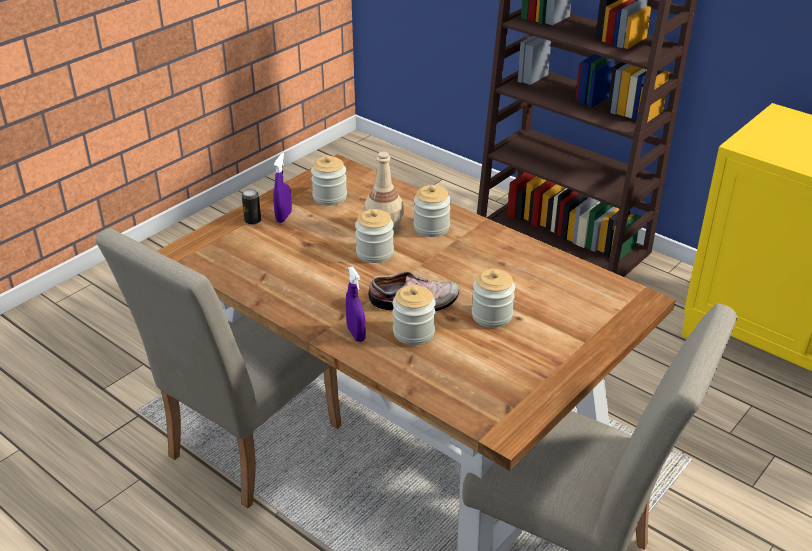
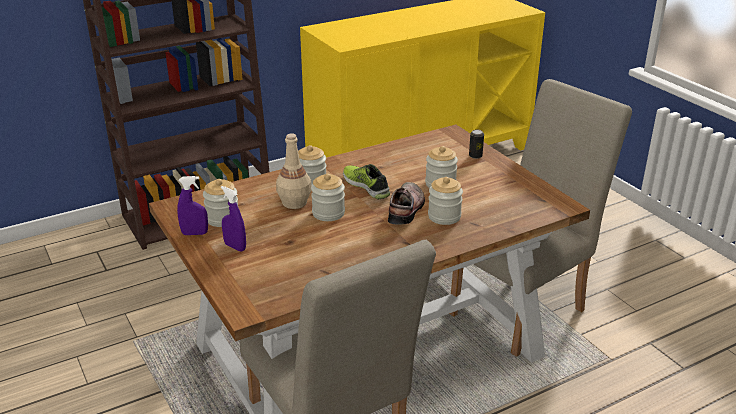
camera: 70 degrees left, 5 degrees down
(253, 221) = (227, 264): can -> can (475, 156)
(356, 334) = (433, 240): purple spray bottle -> purple spray bottle (195, 233)
(449, 264) = (367, 186): none -> shoe

